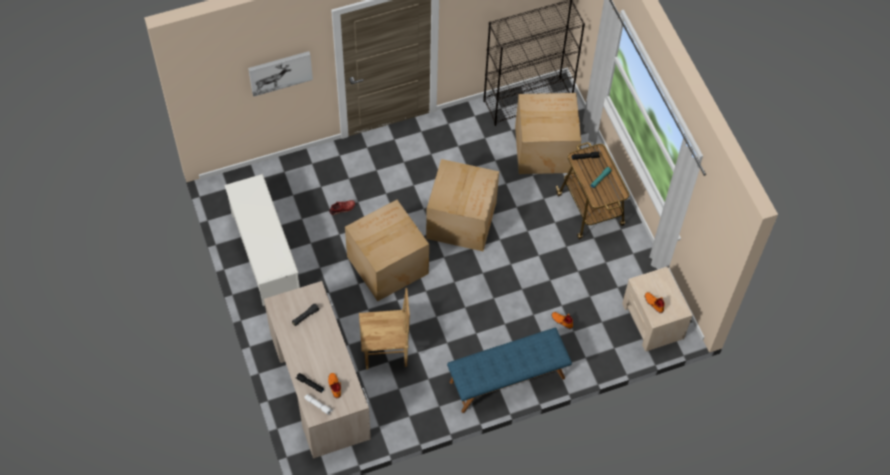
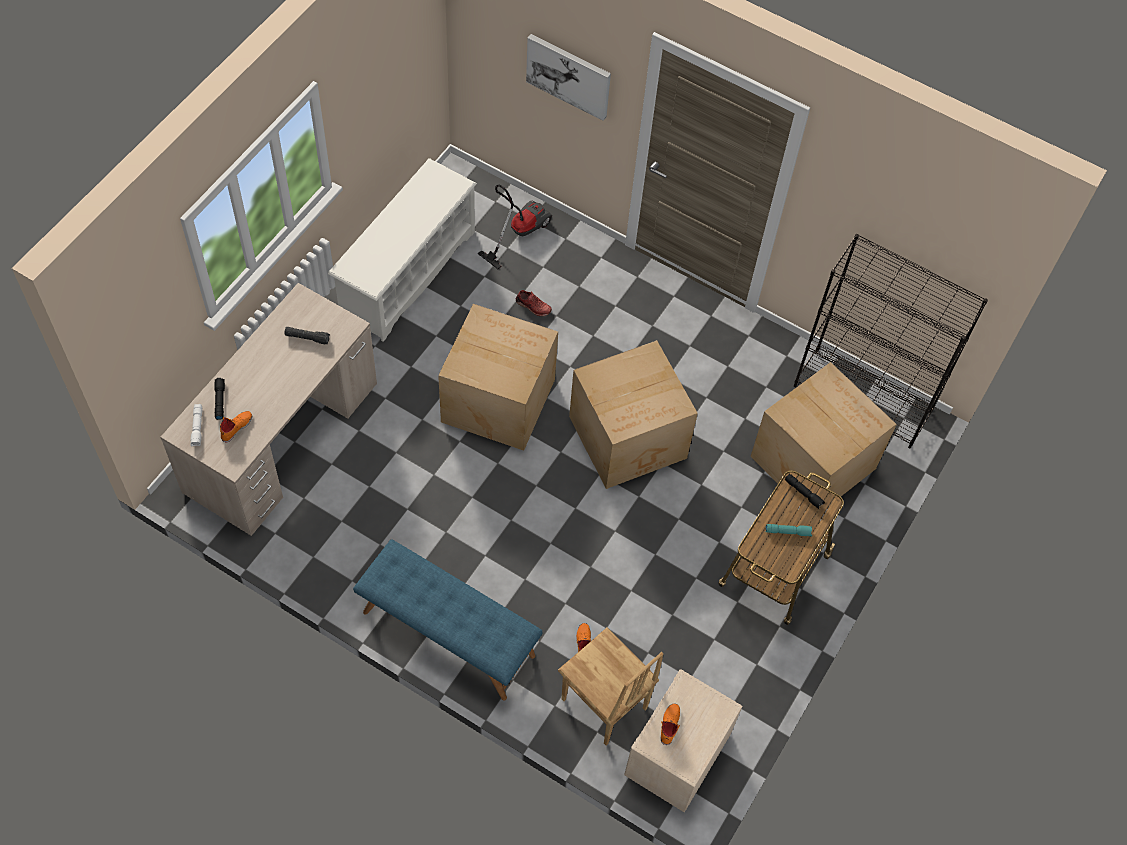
camera: 50 degrees right, 0 degrees up
(286, 182) = (518, 231): none -> vacuum cleaner
(386, 352) = (379, 476): brown chair -> brown chair (603, 705)

